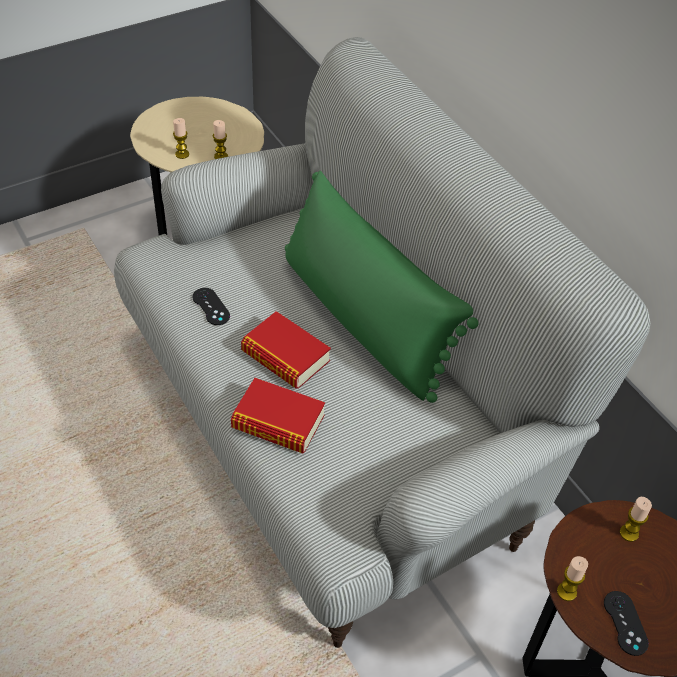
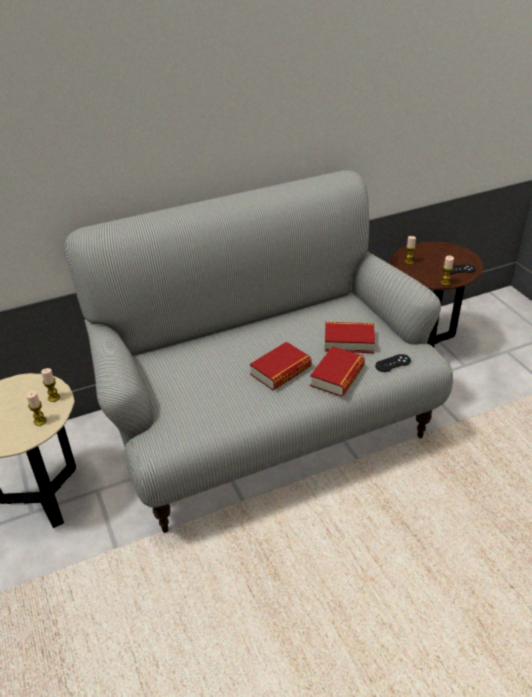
camera: 80 degrees left, 10 degrees down
(211, 306) = (227, 406): black game controller -> black game controller (393, 363)
(364, 319) = (251, 336): green pillow -> none
(364, 437) = (349, 341): none -> book

